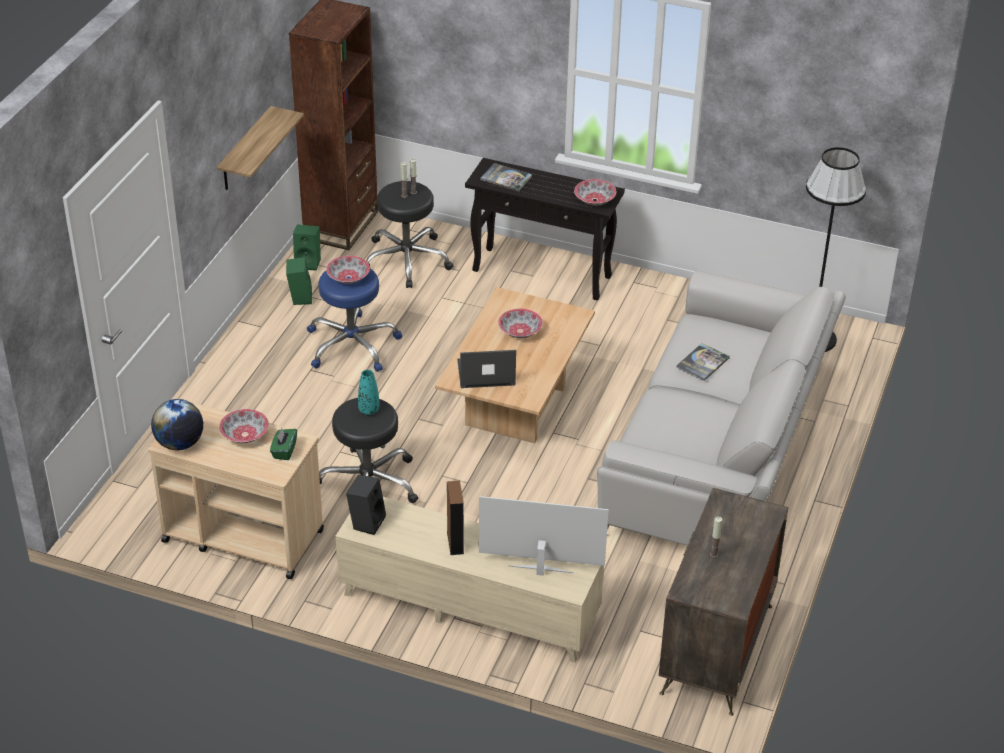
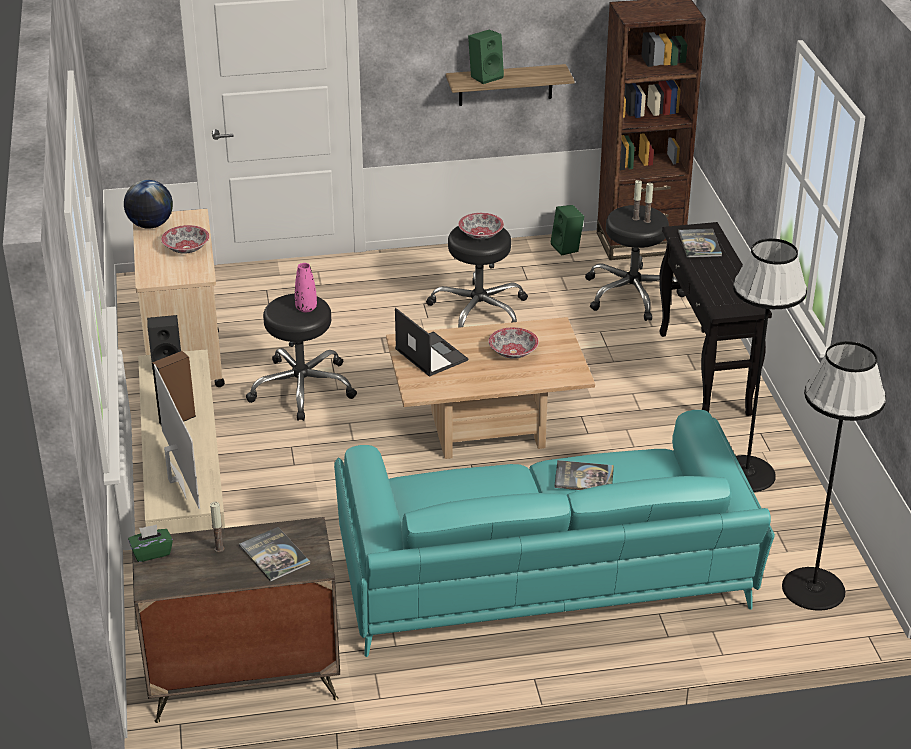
camera: 60 degrees right, 5 degrees down
(284, 451) = (181, 272): green tissue box -> green tissue box (151, 552)
(299, 297) = (515, 261): green speaker -> green speaker (486, 76)
(352, 345) = (479, 310): blue stool -> black stool
(369, 410) = (306, 308): turquoise vase -> pink vase
(595, 200) = (728, 303): bowl -> none
(673, 309) = (747, 474): none -> black floor lamp
(718, 453) = (544, 583): grey sofa -> turquoise sofa
(742, 528) = (274, 555): none -> book

